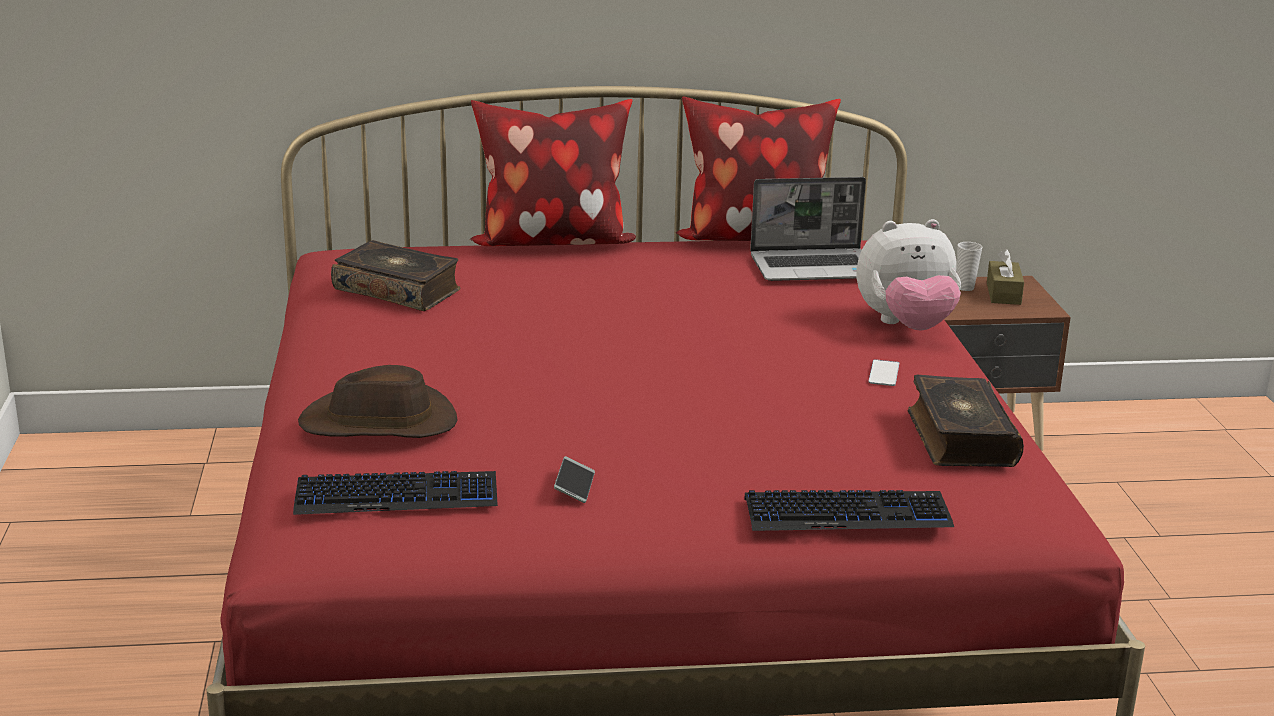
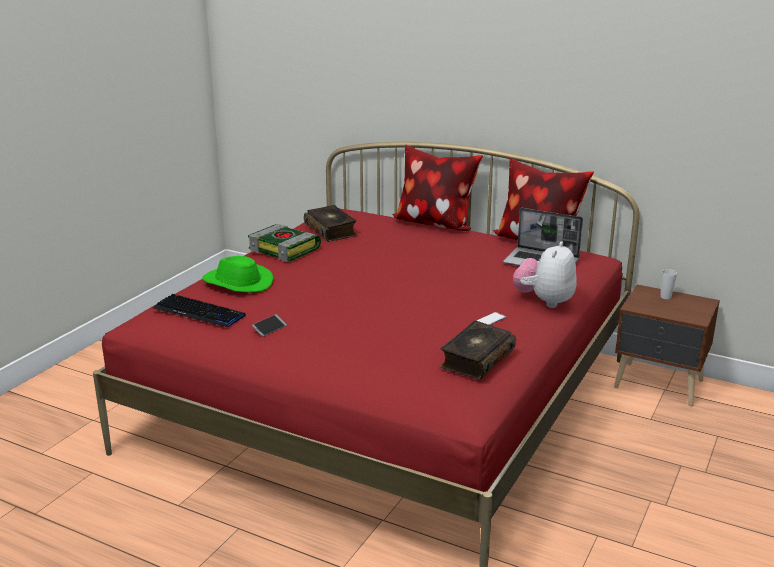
camera: 35 degrees right, 0 degrees up
(370, 343) = (285, 250): none -> book
(379, 424) = (237, 283): brown hat -> green hat
(847, 514) = (364, 375): keyboard -> none
(906, 326) = (544, 301): plush toy -> plush toy turned 90 degrees clockwise
(1003, 293) = (684, 305): brown tissue box -> none

